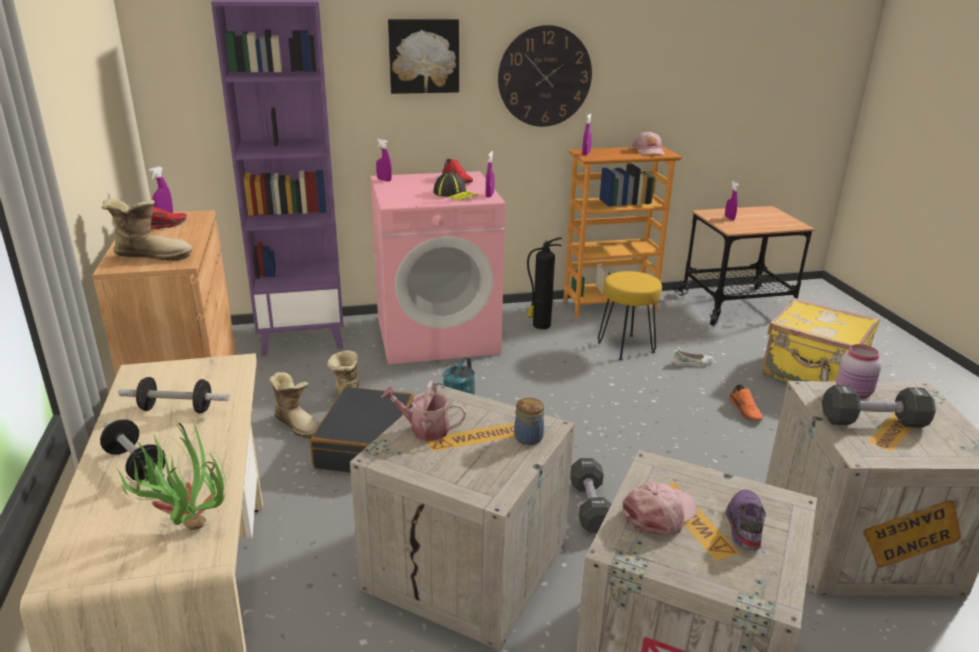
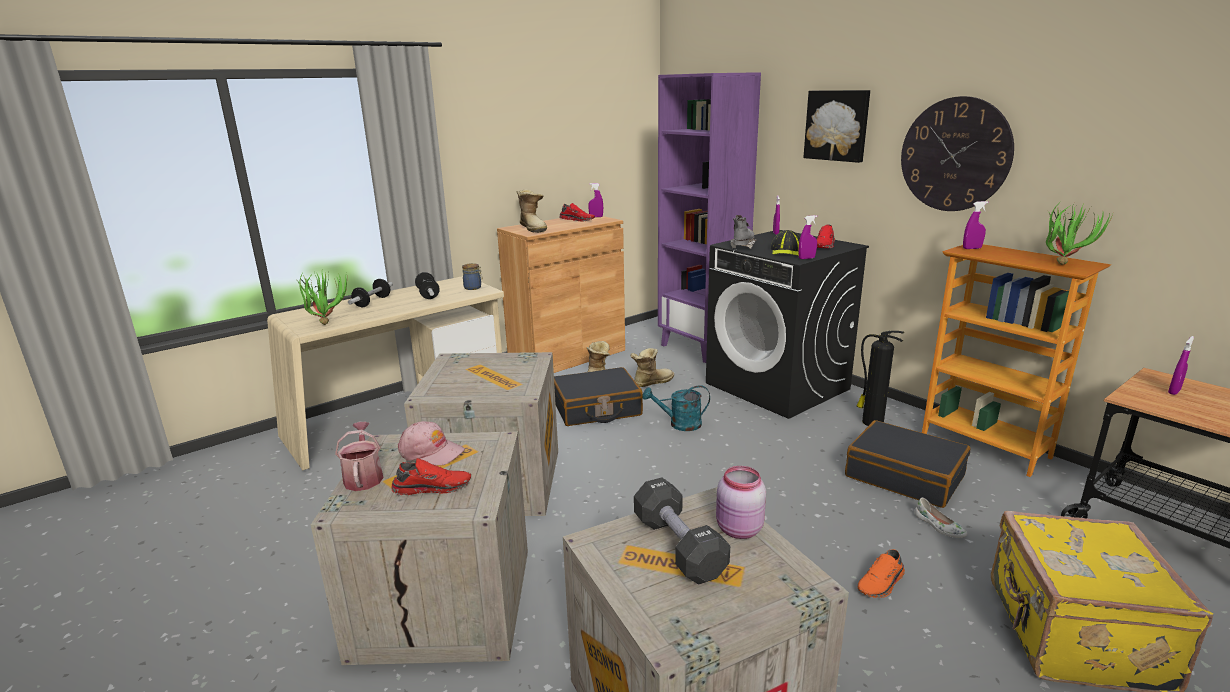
camera: 65 degrees right, 5 degrees down
(409, 200) = (743, 246): none -> grey boot
(424, 429) = (489, 361): watering can -> watering can (363, 477)
(437, 335) = (778, 386): pink washing machine -> black washing machine
(529, 437) = (504, 391): jar -> jar (473, 288)
(590, 507) = (603, 516): black dumbbell -> none
(625, 347) = (904, 476): yellow stool -> black suitcase
(649, 151) = (1063, 263): pink cap -> potted plant
(743, 525) = (432, 487): purple shoe -> red shoe

